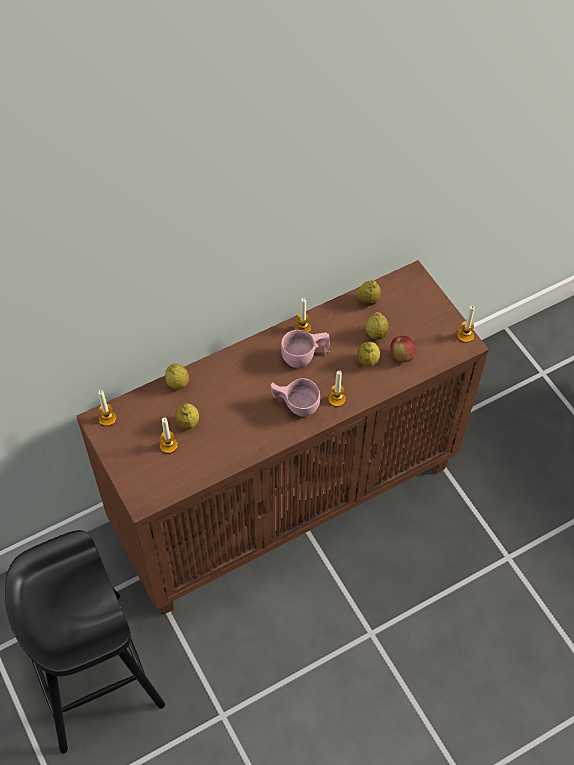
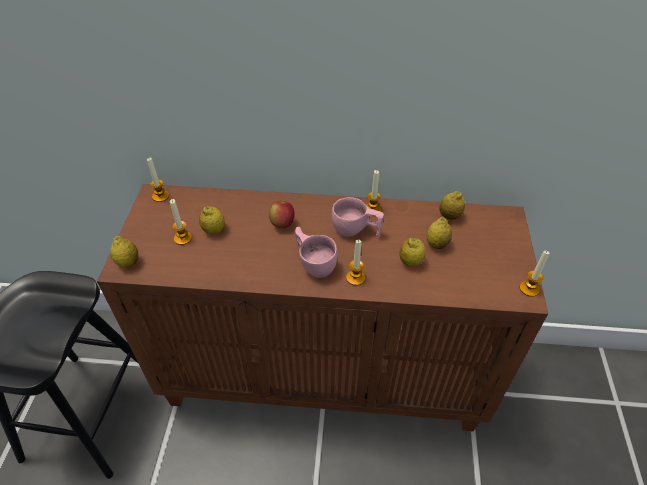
camera: 35 degrees right, 10 degrees down
(178, 384) = (235, 199): lemon -> lemon (128, 263)
(401, 356) = (448, 274): apple -> apple (282, 224)

